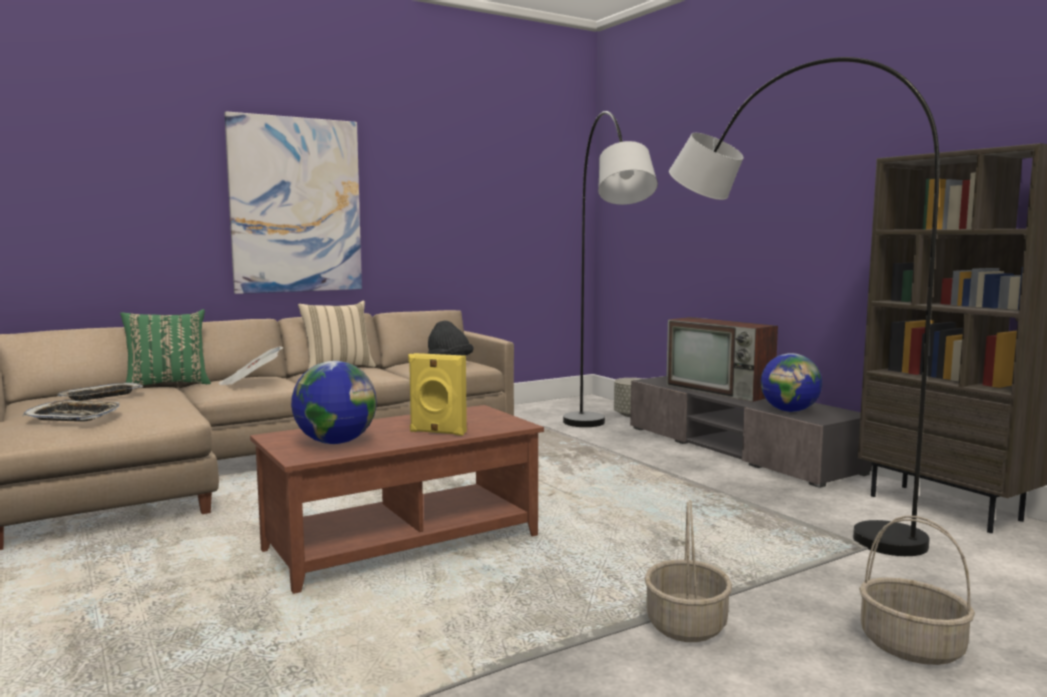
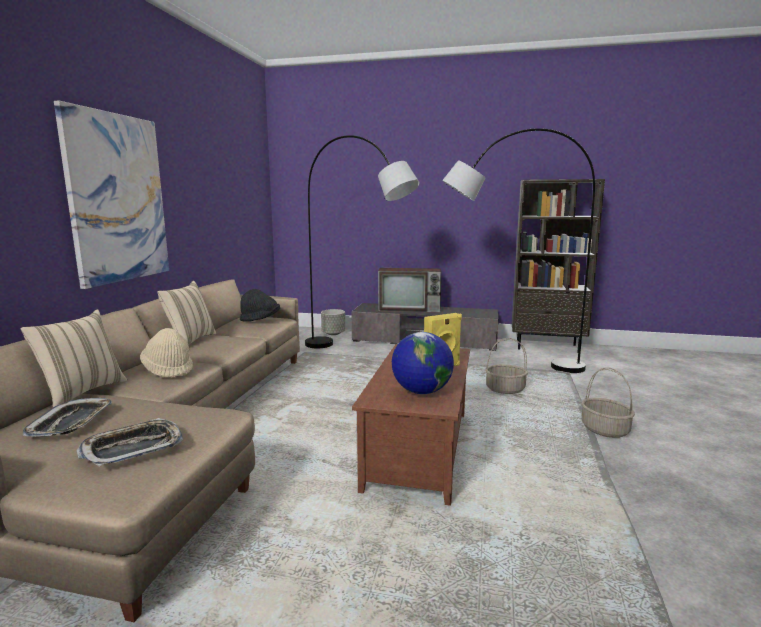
camera: 45 degrees left, 5 degrees up
(168, 385) = (82, 392): green pillow -> beige pillow
(251, 383) = (168, 370): newspaper -> beige hat
(790, 411) = (467, 314): globe -> none
(912, 647) = (660, 405): basket -> basket (505, 389)

